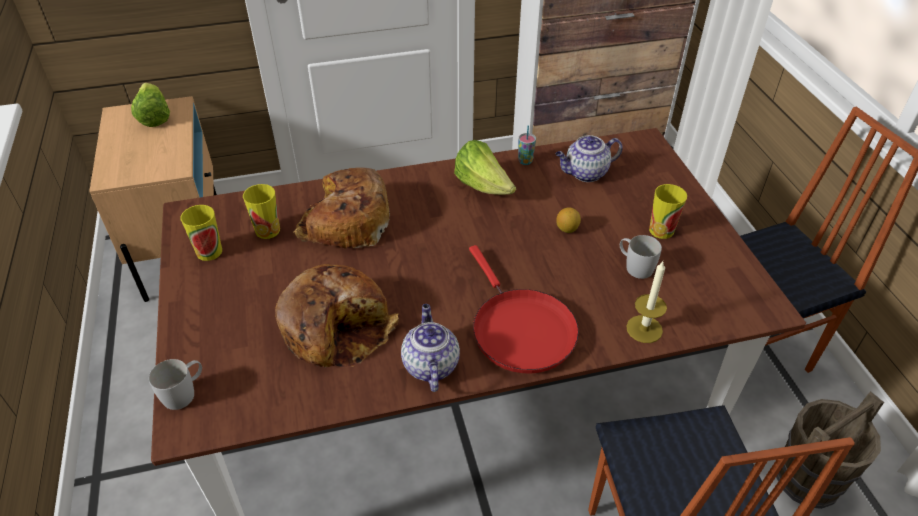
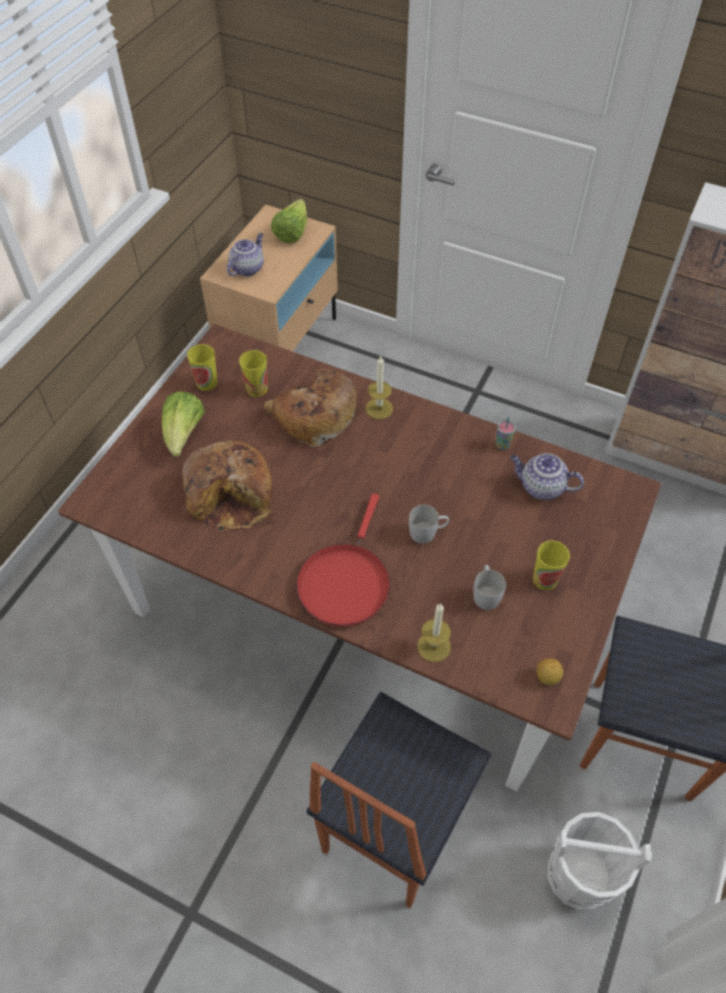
camera: 40 degrees right, 10 degrees up
(184, 392) = (108, 478): white mug -> white mug (427, 532)
(399, 188) = (379, 408): none -> candle
(430, 365) = (260, 564): teapot -> teapot (247, 268)
(483, 186) = (443, 447): lettuce -> lettuce (184, 435)
(567, 229) = (468, 527): lemon -> lemon (547, 677)
(808, 479) = (579, 875): brown bucket -> white bucket

